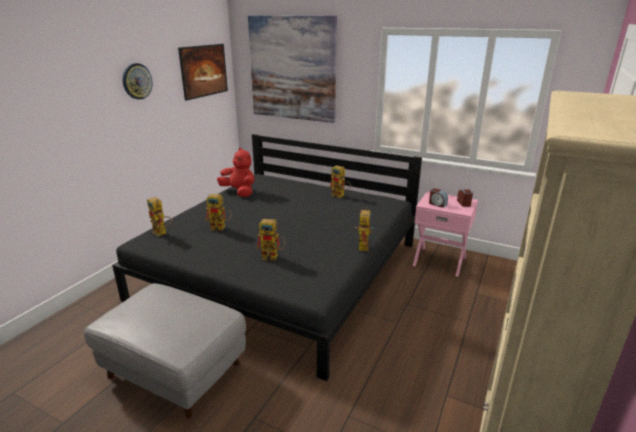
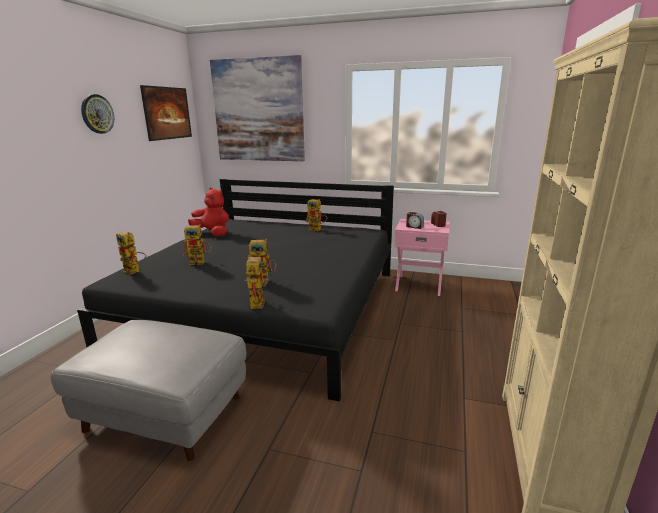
camera: 10 degrees left, 5 degrees down
(362, 245) = (353, 265): toy robot -> toy robot (256, 302)

